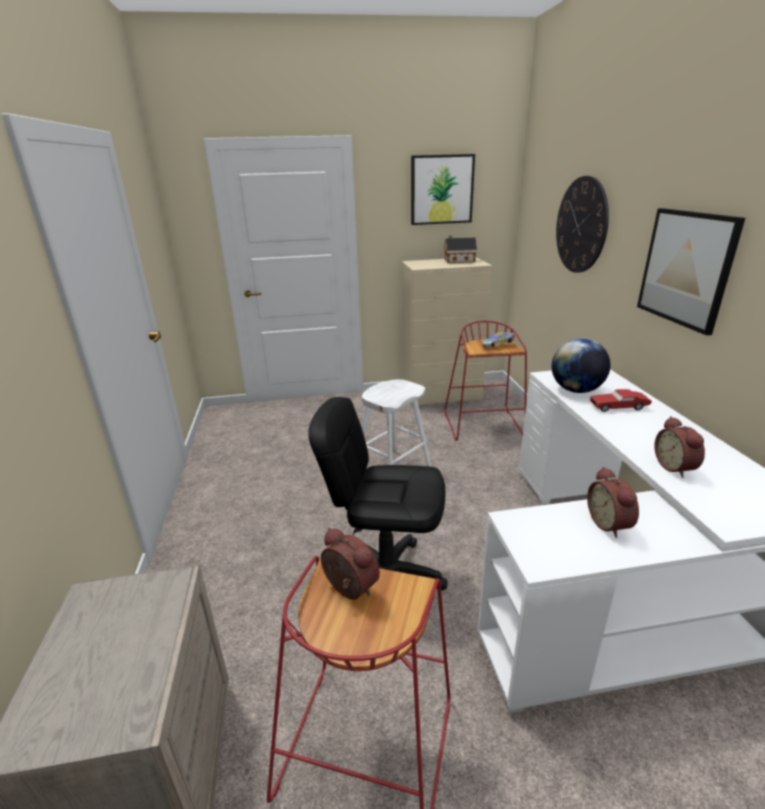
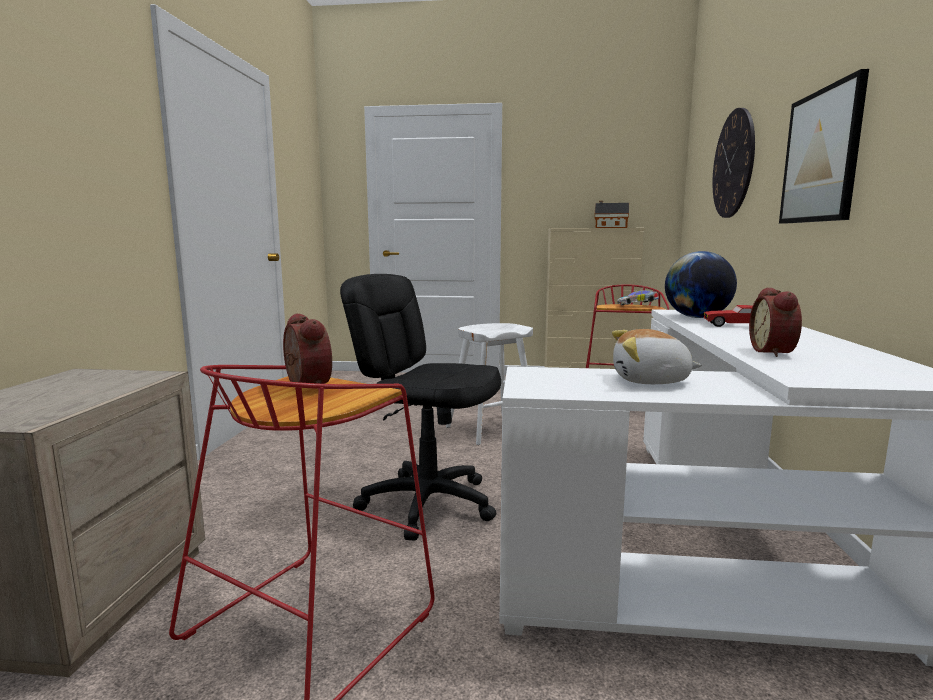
camera: 15 degrees right, 15 degrees down
(441, 190) = (595, 156): picture -> none
(610, 523) = (650, 381): alarm clock -> plush toy

